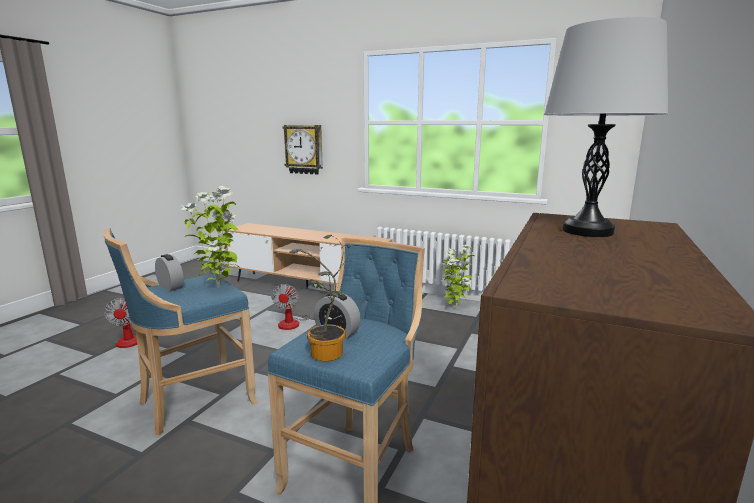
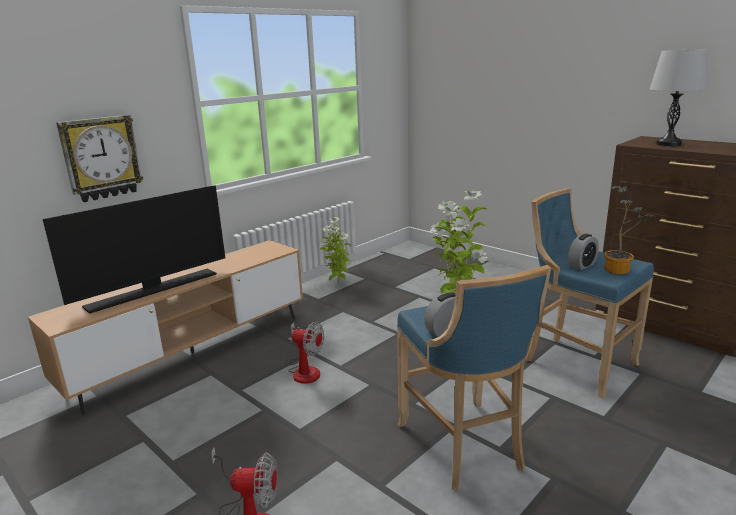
camera: 70 degrees left, 5 degrees up
(285, 232) = (153, 290): none -> television

